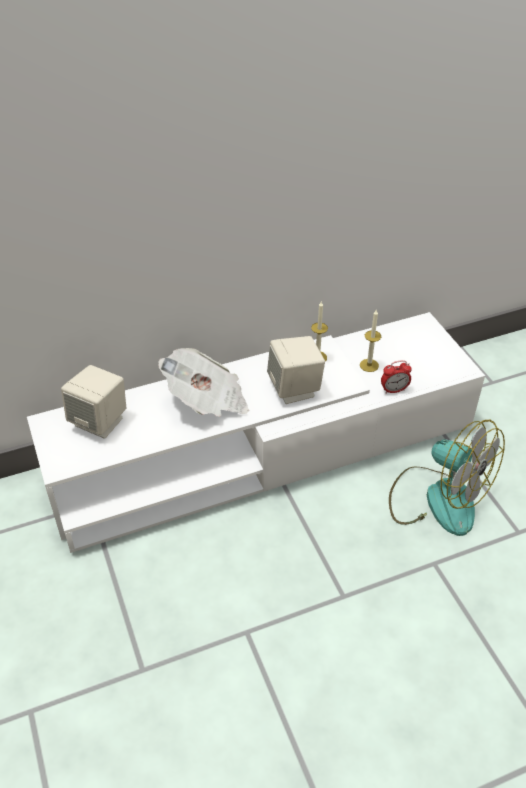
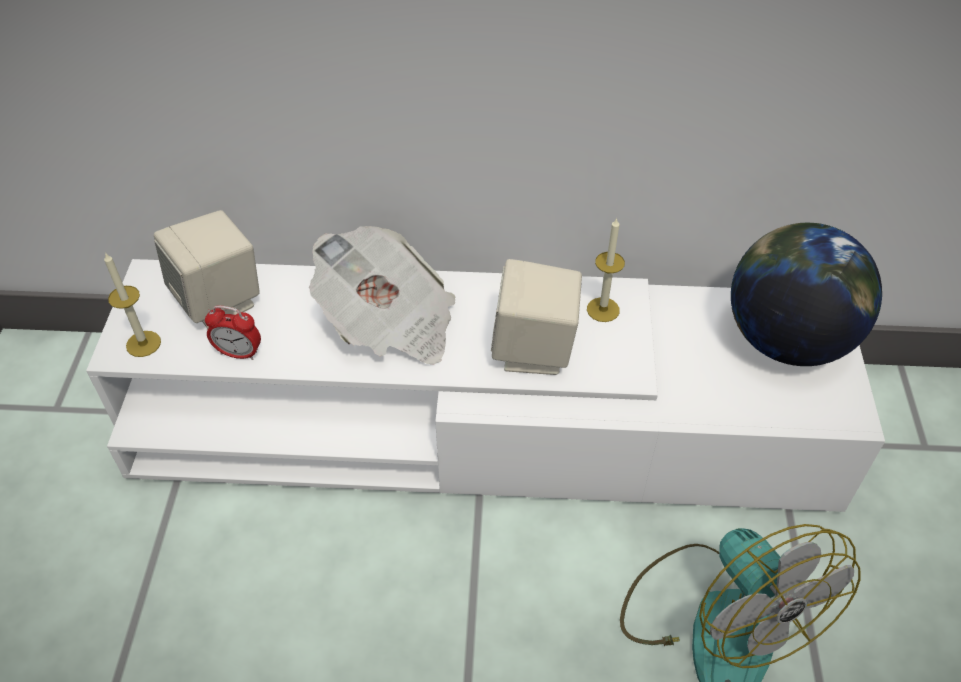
camera: 25 degrees right, 5 degrees up
(369, 365) = (684, 351): candle -> candle (143, 344)
(394, 390) = (702, 410): alarm clock -> alarm clock (239, 353)
(415, 343) = (786, 340): none -> globe

